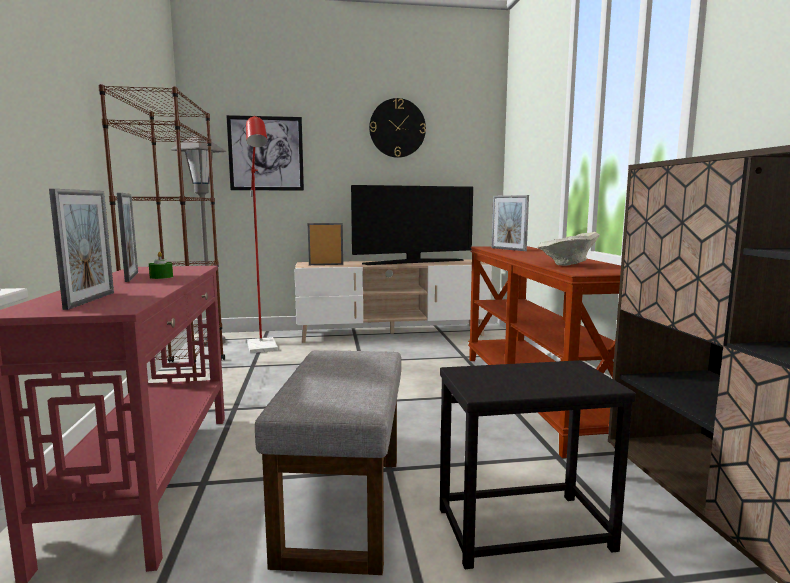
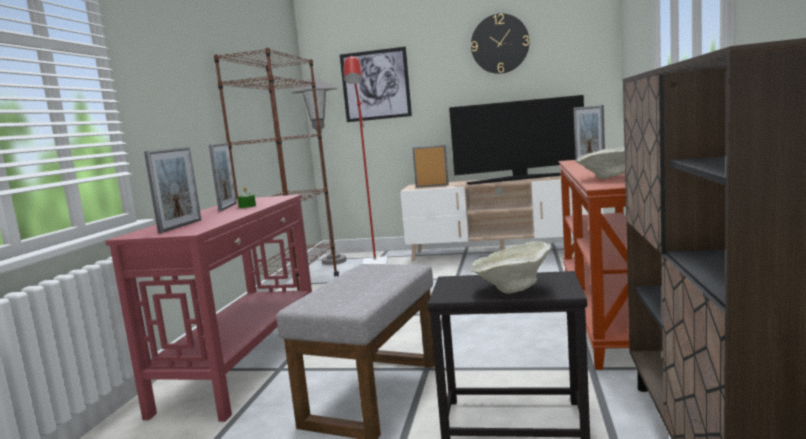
camera: 20 degrees right, 0 degrees up
(545, 383) = (512, 289): none -> beige bowl

